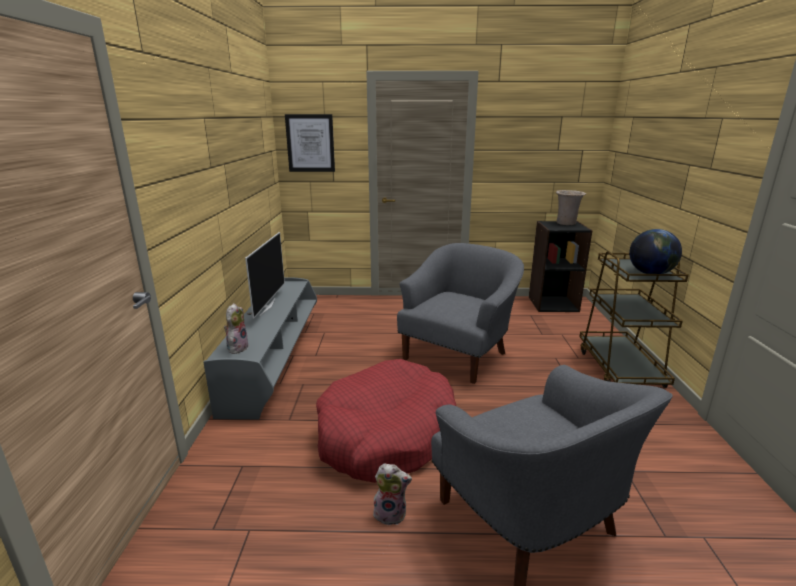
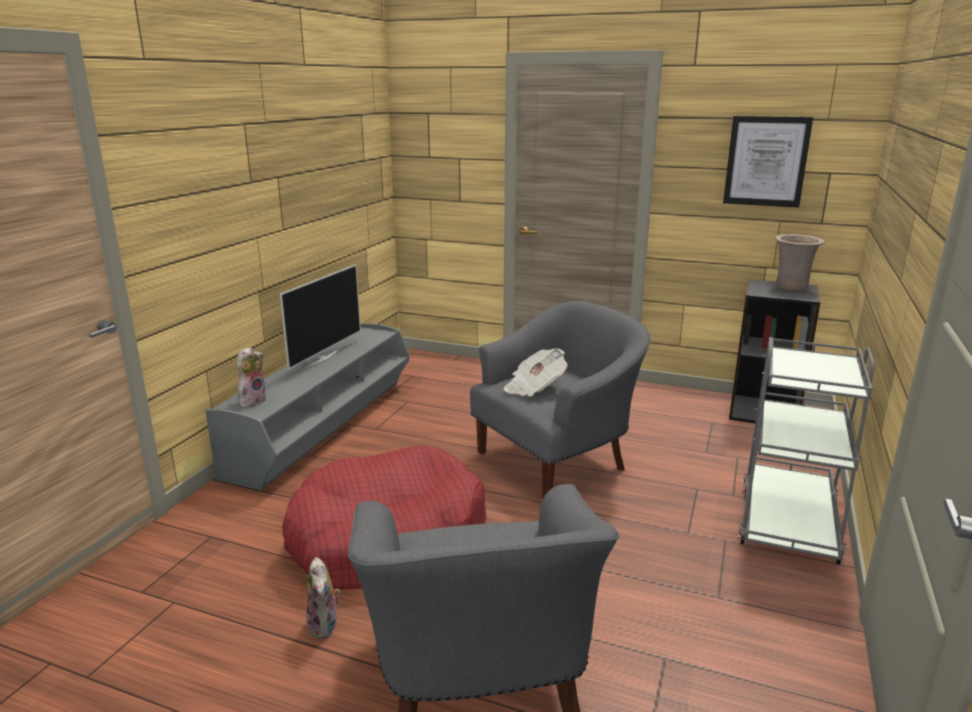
camera: 20 degrees right, 0 degrees up
(310, 143) = (432, 148): picture -> picture (766, 161)
(391, 513) = (325, 626): plush toy -> plush toy turned 45 degrees clockwise
(448, 306) = (534, 388): none -> newspaper
(620, 368) = (788, 522): brown cart -> grey cart
(650, 273) = (823, 379): globe -> none

